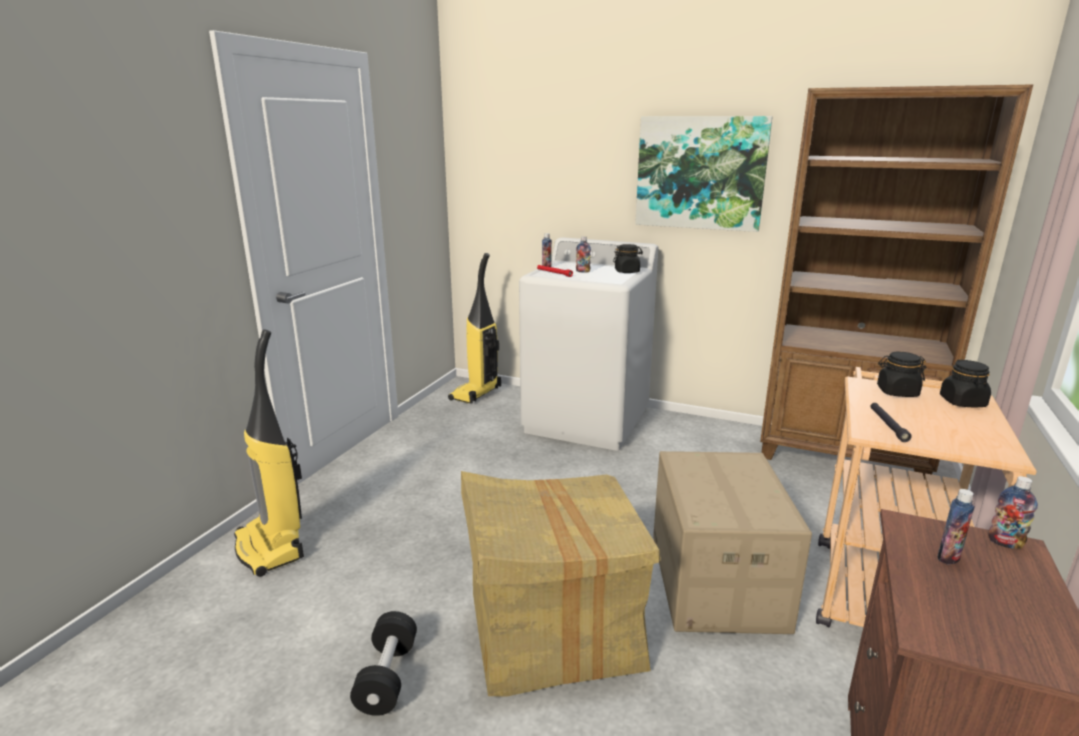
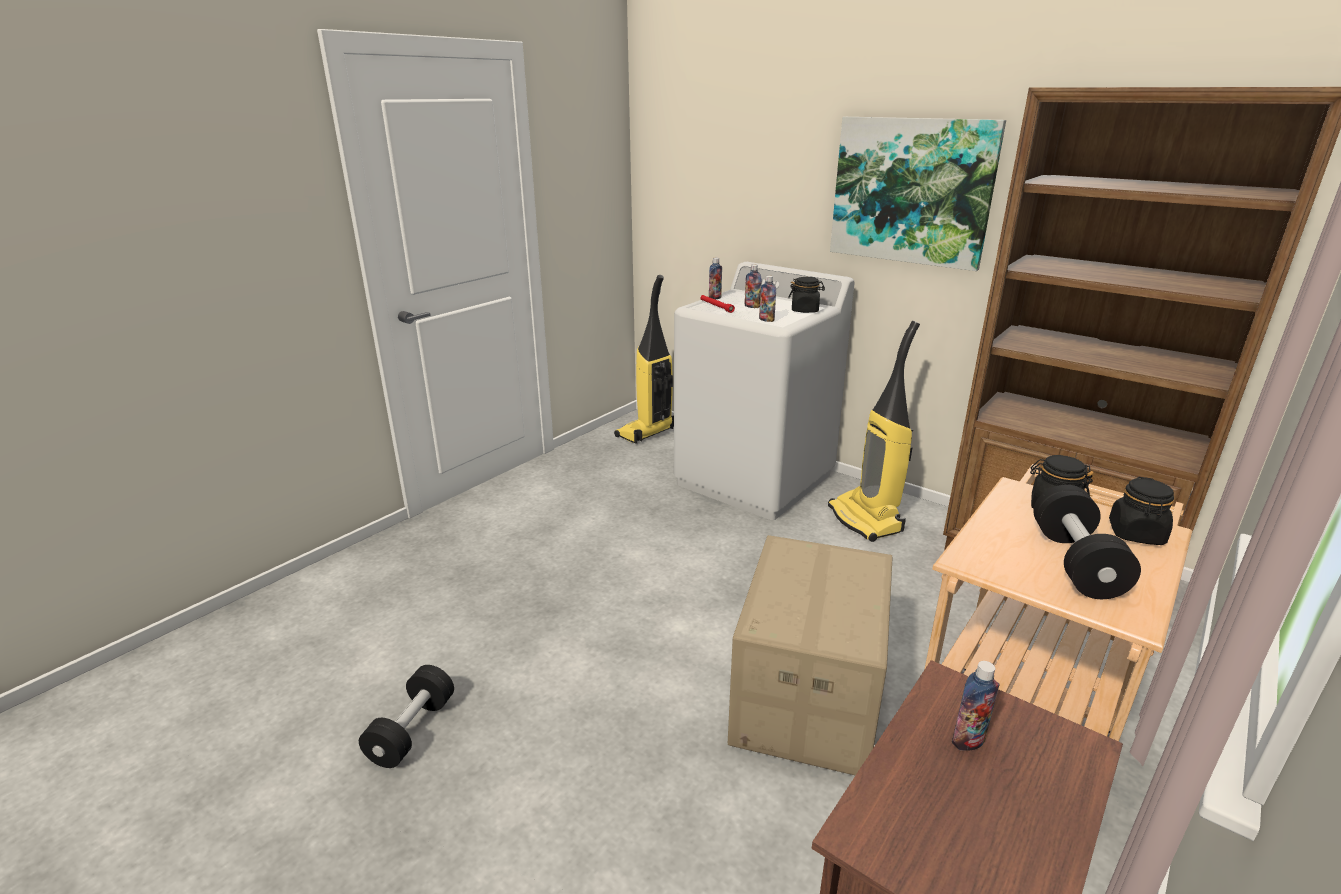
camera: 15 degrees right, 5 degrees up
(271, 547) = (369, 574): vacuum cleaner -> vacuum cleaner (866, 520)
(552, 632) = (596, 718): cardboard box -> none
(887, 425) = (1000, 552): black flashlight -> none
(941, 425) = (1075, 563): none -> black dumbbell
(1005, 543) = (1063, 736): bottle -> bottle (766, 320)

